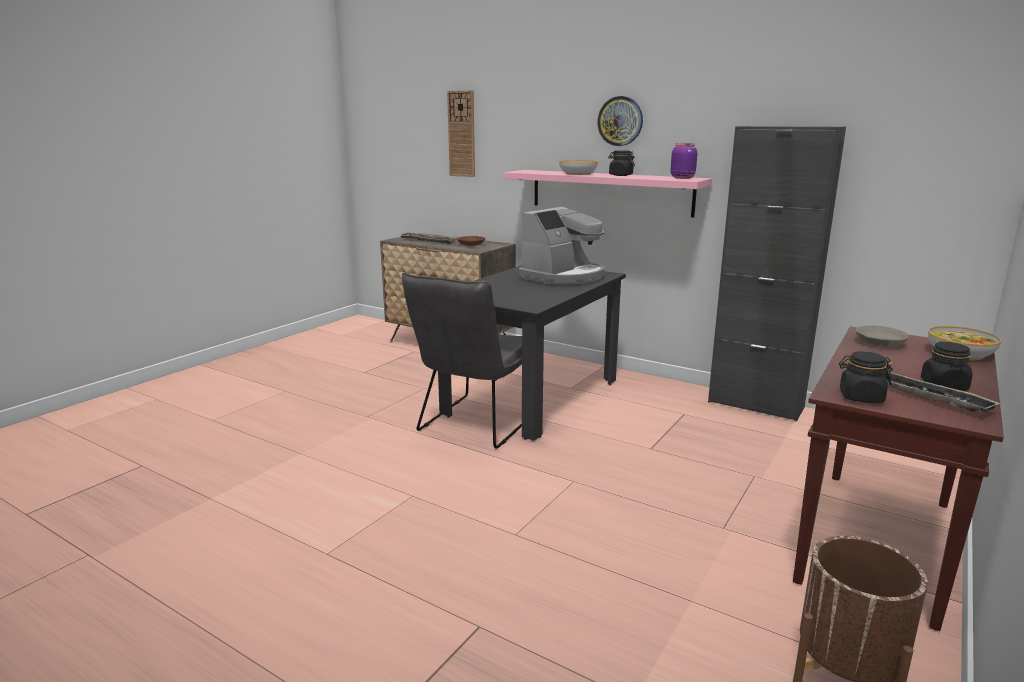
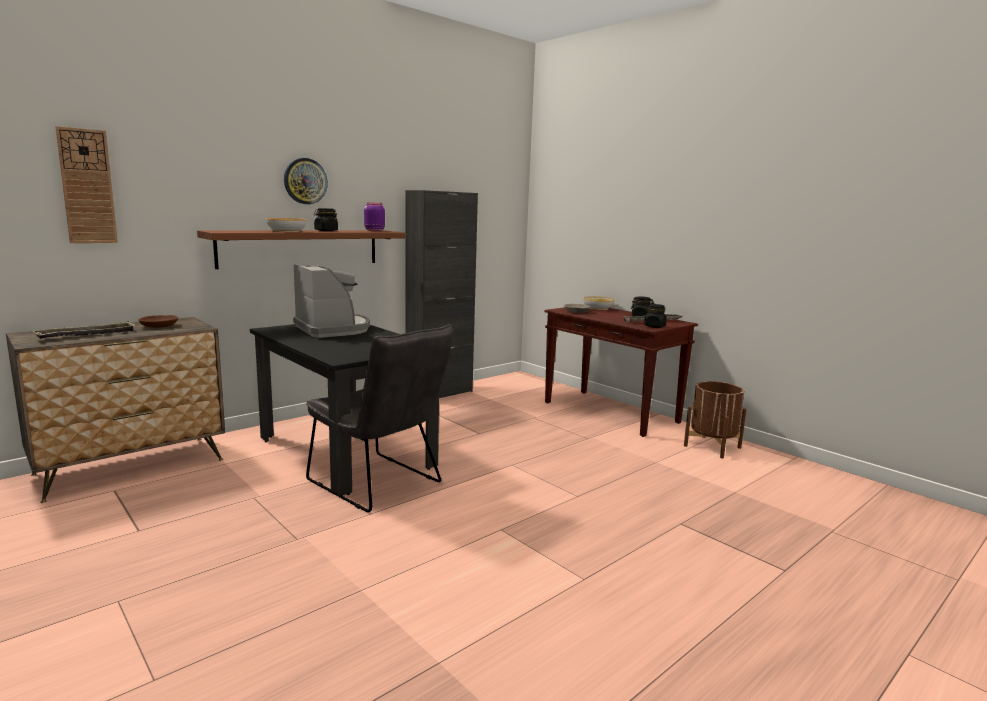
camera: 75 degrees left, 5 degrees down
(610, 192) = (301, 248): pink shelf -> brown shelf

